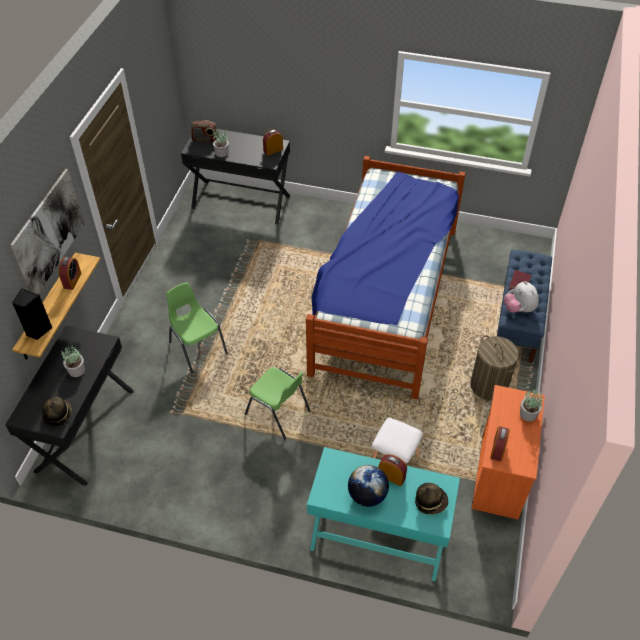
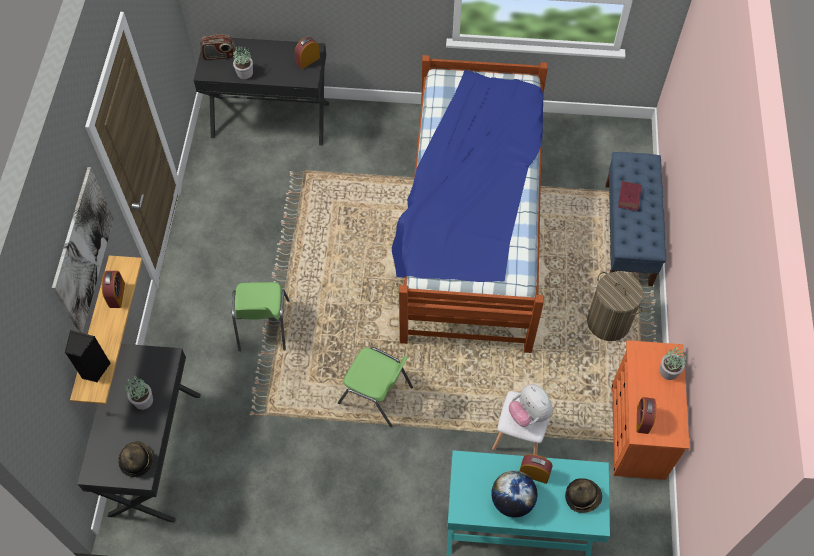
camera: 10 degrees left, 10 degrees up
(197, 347) = (263, 326): green chair -> green chair turned 135 degrees counterclockwise
(519, 309) = (634, 231): plush toy -> plush toy (529, 414)

